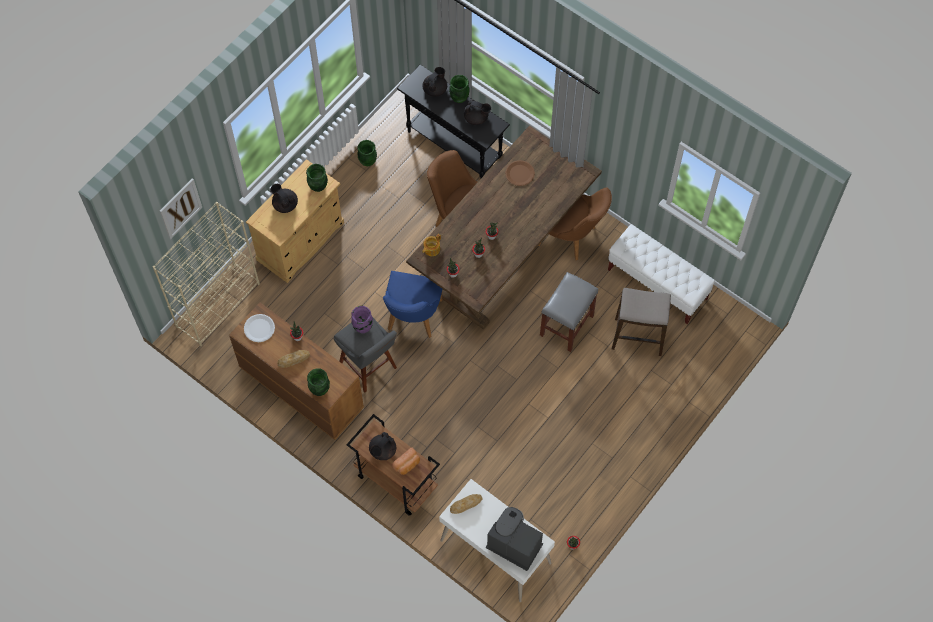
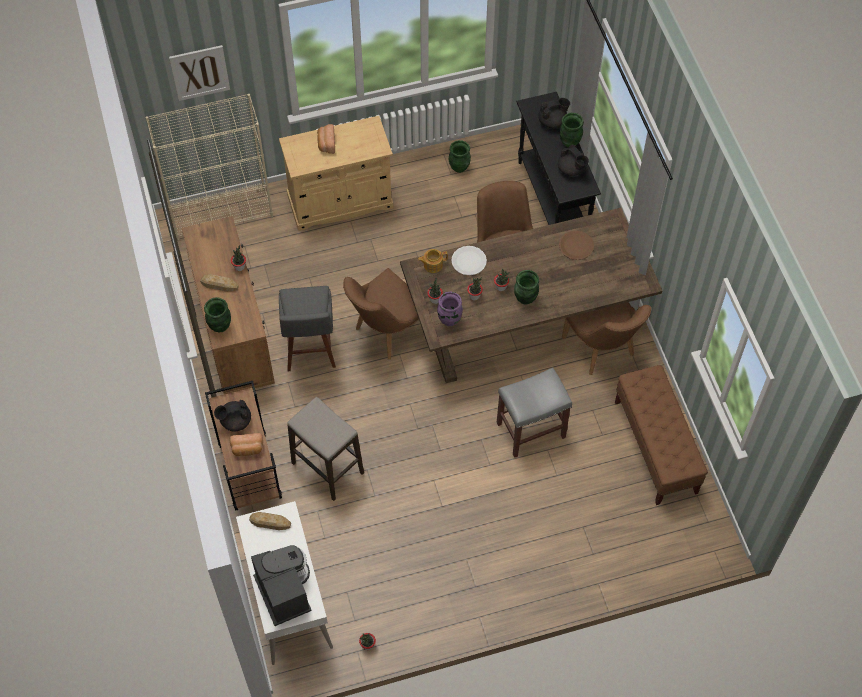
camera: 35 degrees right, 5 degrees down
(259, 328) = (212, 238): white plate -> white plate (469, 261)
(285, 204) = (326, 143): black teapot -> bread
(318, 187) = (369, 145): green vase -> green vase (525, 298)
(362, 327) = (311, 297): purple vase -> purple vase (449, 320)
(412, 319) = (385, 333): blue chair -> brown chair
(638, 337) = (595, 486): stool -> stool (327, 468)
(657, 284) = (655, 447): white bench -> brown bench

